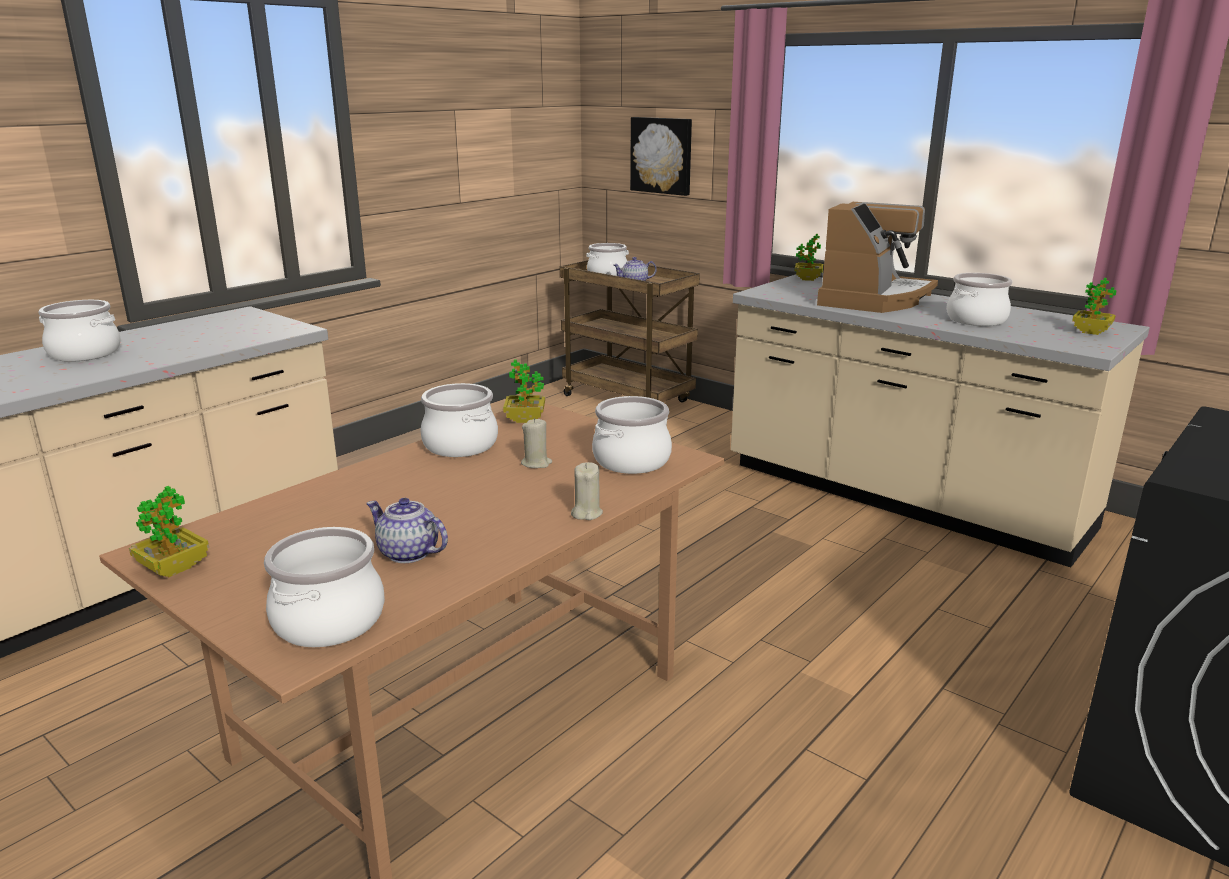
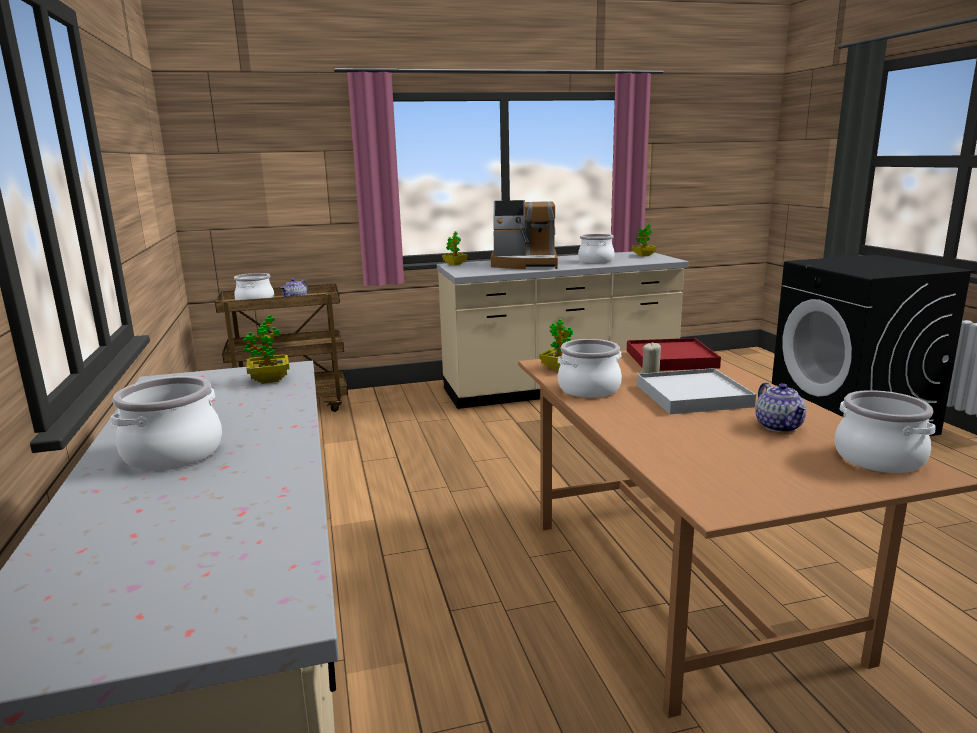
camera: 55 degrees left, 5 degrees down
(173, 568) = (760, 500): potted plant -> potted plant (269, 380)
(407, 553) = (779, 426): teapot -> teapot turned 75 degrees counterclockwise
(485, 494) = (692, 396): none -> white tray
(586, 513) = (747, 380): beige candle -> none
(631, 460) = (670, 359): cooking pot -> red tray
(662, 155) = (275, 192): picture -> none
(874, 299) = (525, 264): coffee machine -> coffee machine turned 120 degrees clockwise

